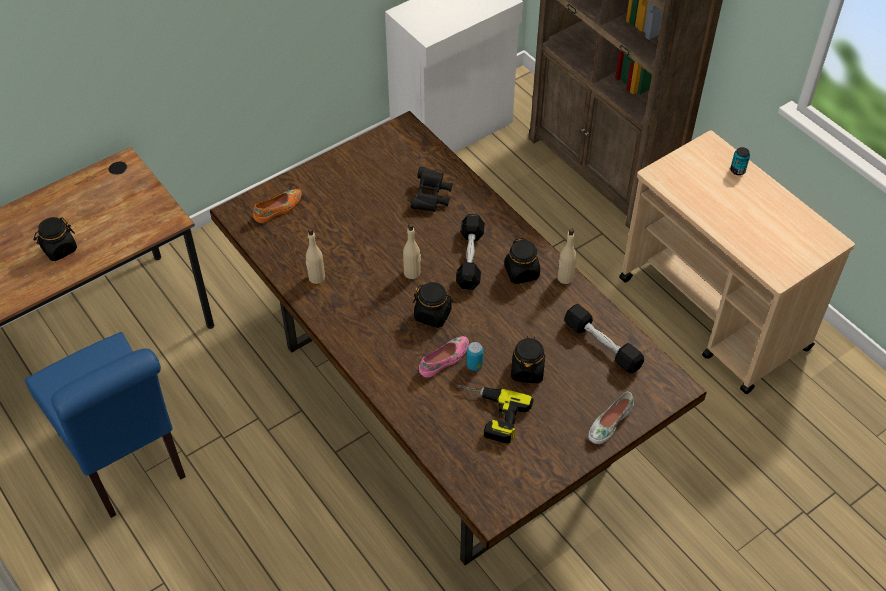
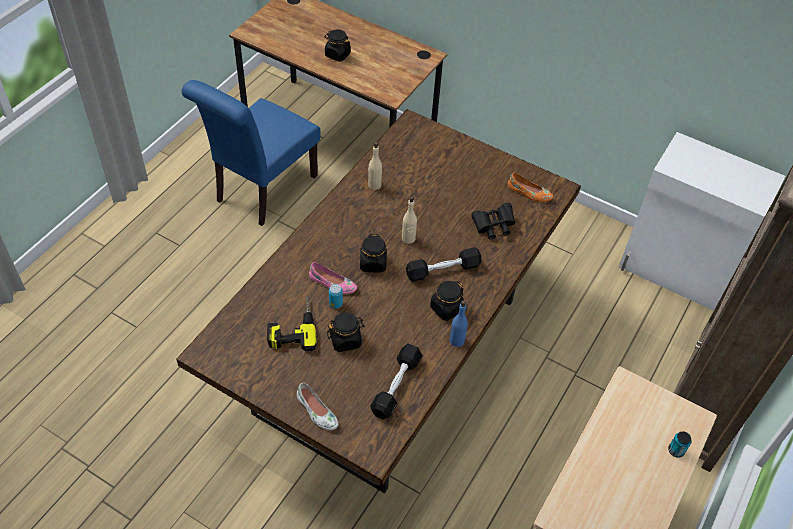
camera: 65 degrees right, 0 degrees up
(278, 209) = (428, 143): orange shoe -> orange shoe (529, 193)
(565, 278) = (456, 340): beige bottle -> blue bottle
(609, 423) = (316, 411): white shoe -> white shoe turned 150 degrees counterclockwise

